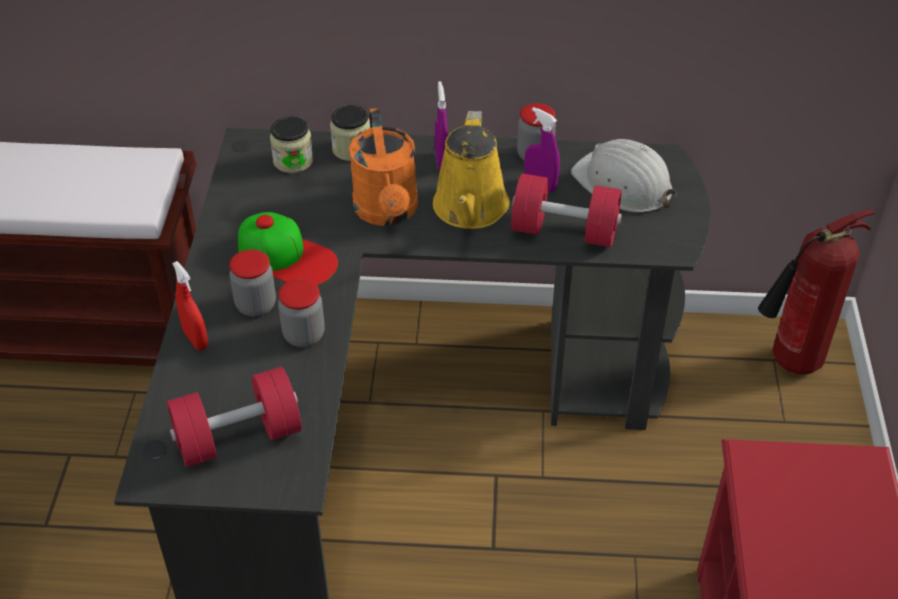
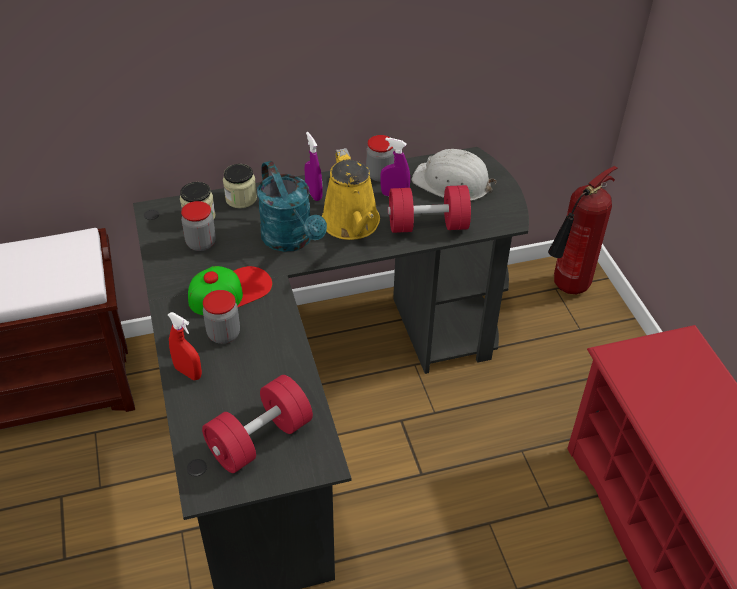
camera: 20 degrees left, 0 degrees up
(287, 256) = (230, 291): cap -> cap turned 45 degrees counterclockwise
(304, 335) = (272, 348): jar -> jar (201, 243)
(388, 212) = (292, 240): orange watering can -> turquoise watering can

